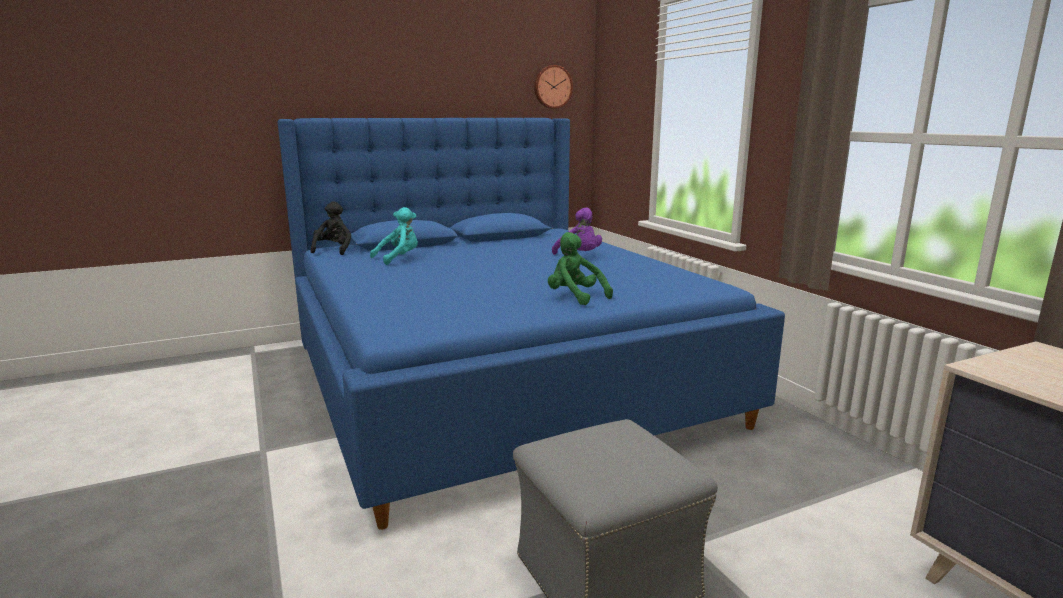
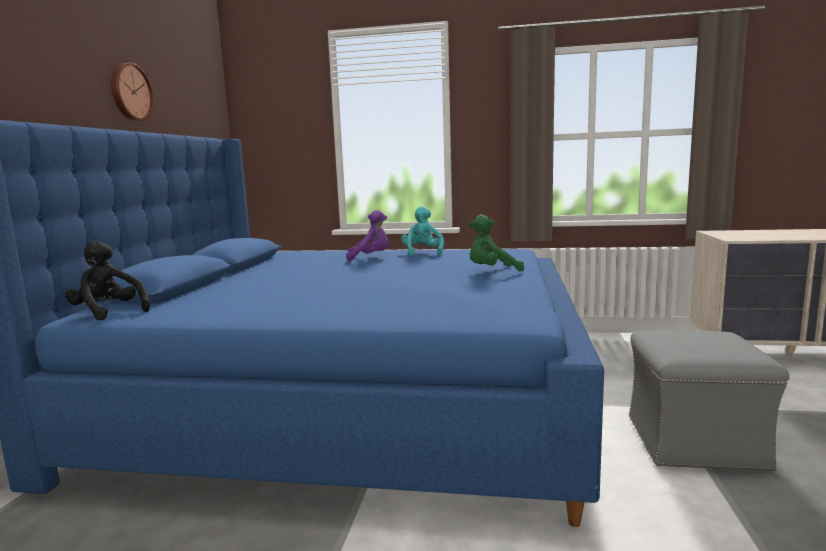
camera: 55 degrees left, 5 degrees down
(399, 258) = (236, 295): turquoise plush toy -> turquoise plush toy (422, 253)
(552, 87) = (203, 107): wall clock -> wall clock (130, 92)

